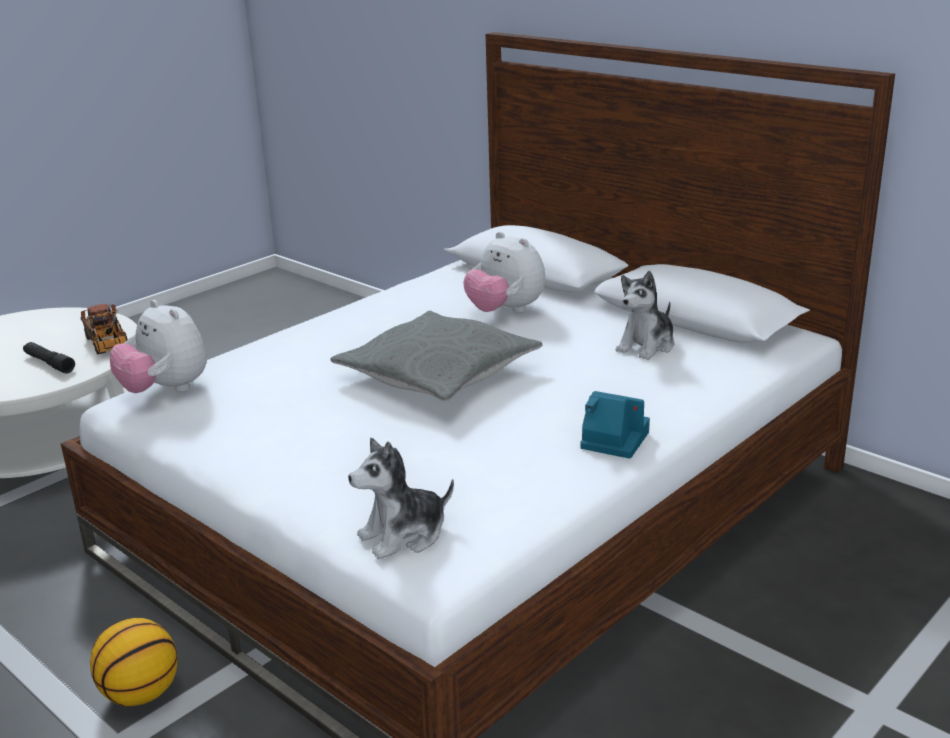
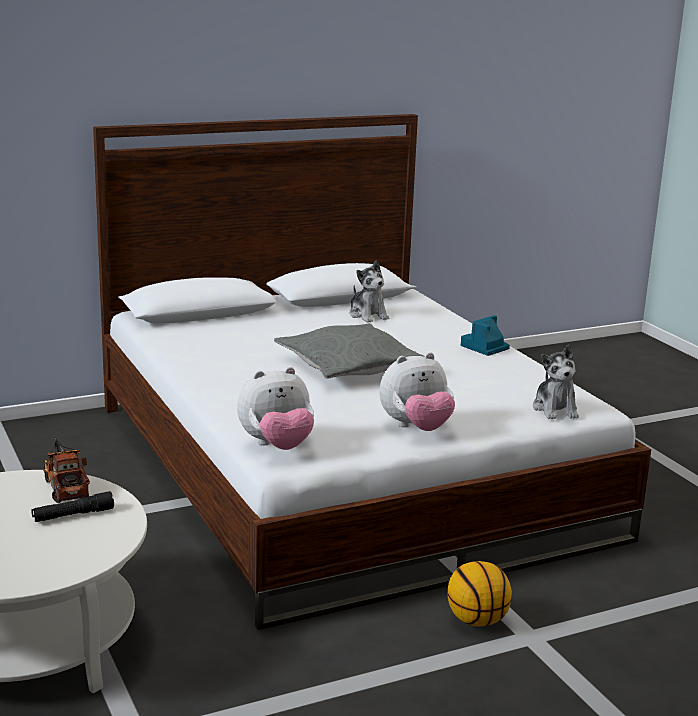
camera: 70 degrees left, 5 degrees down
(108, 345) = (65, 486): toy truck -> toy truck turned 105 degrees counterclockwise
(505, 311) = (262, 333): plush toy -> plush toy (416, 428)

